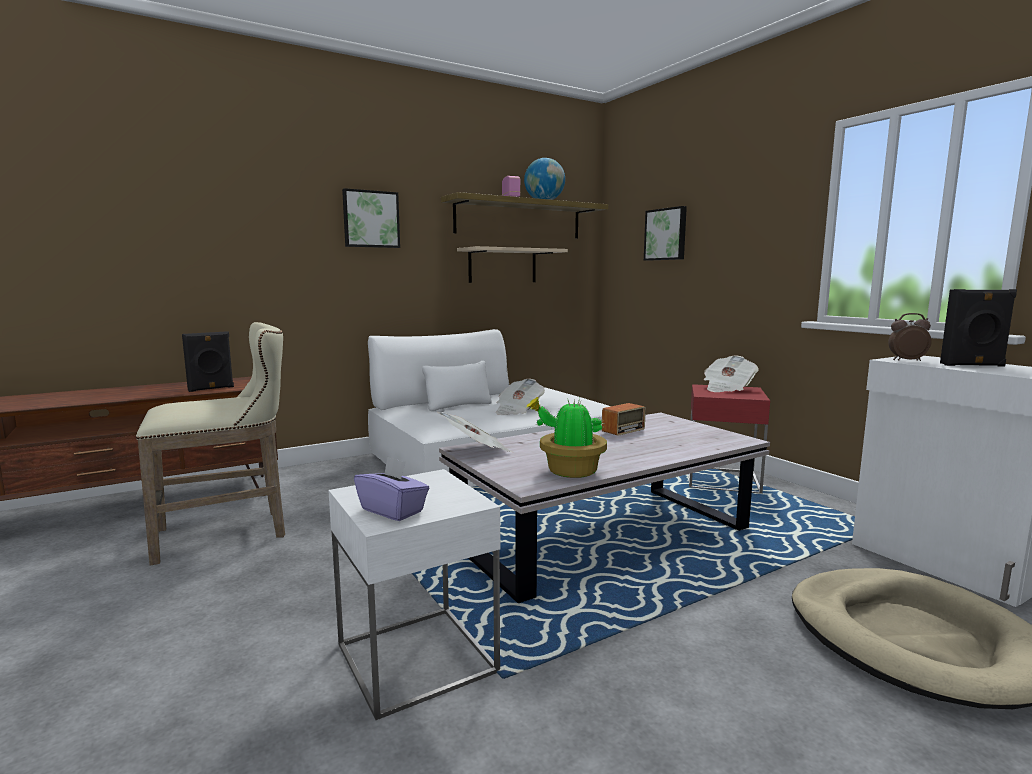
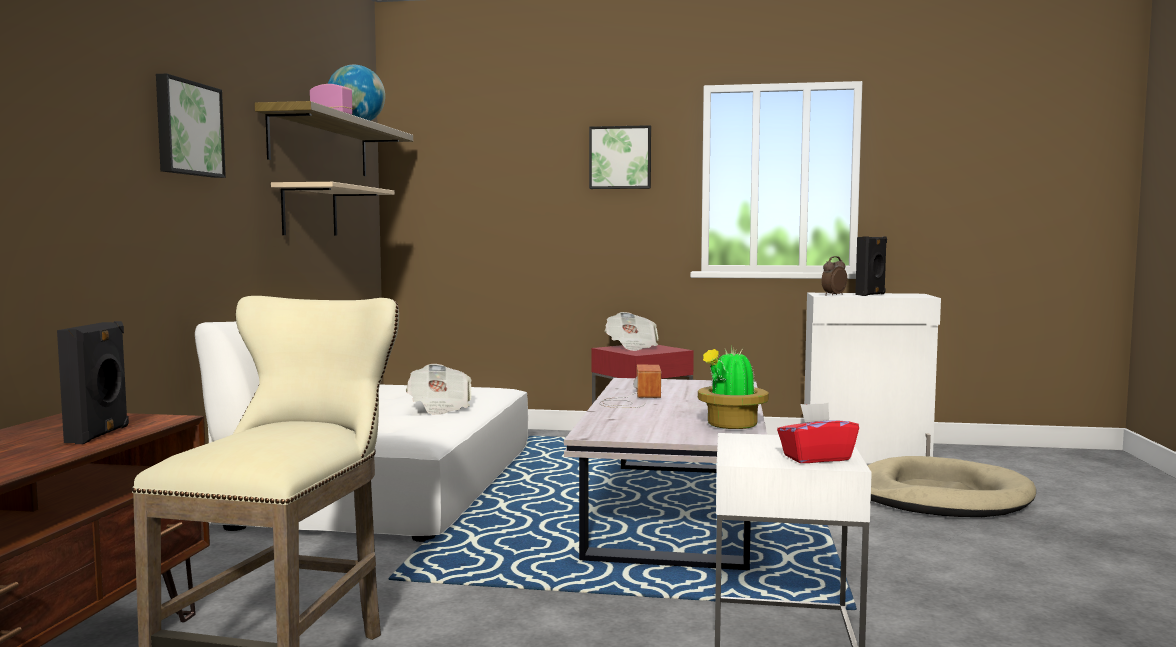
camera: 50 degrees left, 5 degrees down
(393, 510) = (816, 458): purple tissue box -> red tissue box
(476, 451) = (608, 433): newspaper -> none
(666, 234) = (500, 178): picture -> picture (620, 158)

